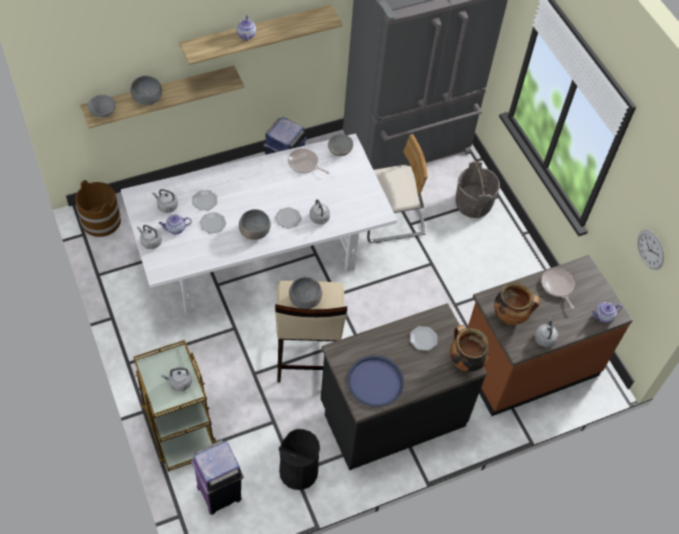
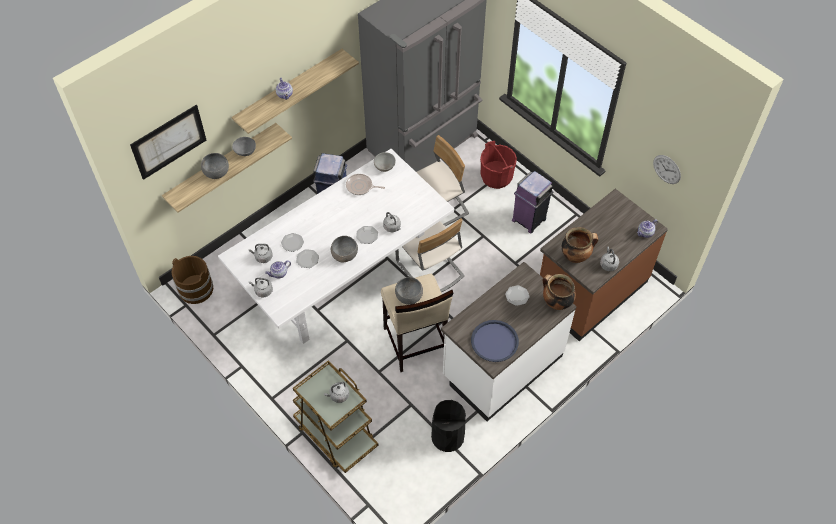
camera: 15 degrees left, 0 degrees up
(97, 46) = (169, 142): none -> picture
(102, 113) = (184, 196): grey bowl -> grey bowl (245, 152)
(220, 492) = (392, 475): purple trash can -> purple trash can (529, 219)
(356, 281) = (429, 269): none -> beige chair
(391, 414) = (501, 366): black counter -> white counter
(473, 204) = (496, 177): grey bucket -> red bucket
(557, 286) = (601, 221): frying pan -> none

